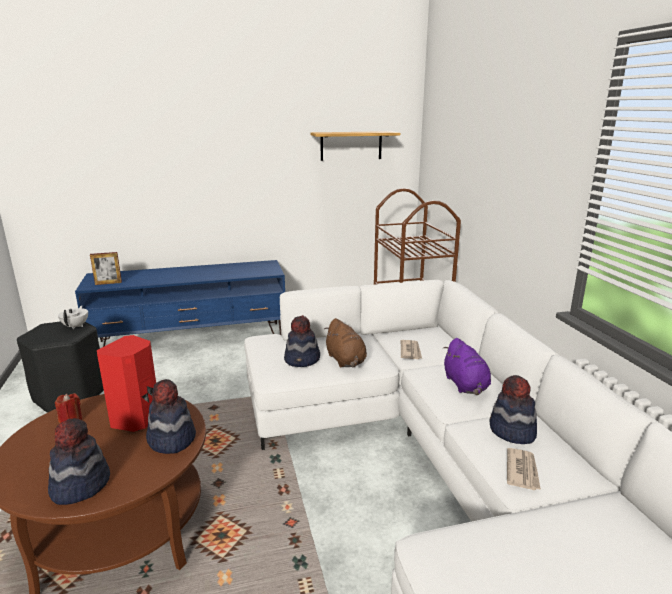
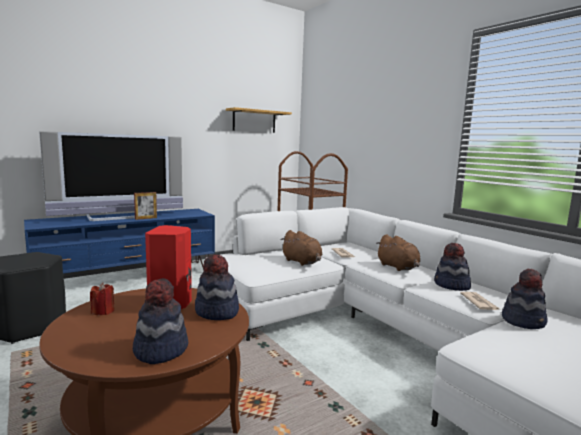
camera: 20 degrees left, 10 degrees down
(76, 326) = (40, 255): white teapot -> none
(108, 283) = (55, 224): picture frame -> picture frame (146, 218)
(179, 273) = (120, 217): none -> television
(302, 360) = (269, 264): hat -> hat (523, 321)
(466, 385) = (398, 267): purple plush toy -> brown plush toy

